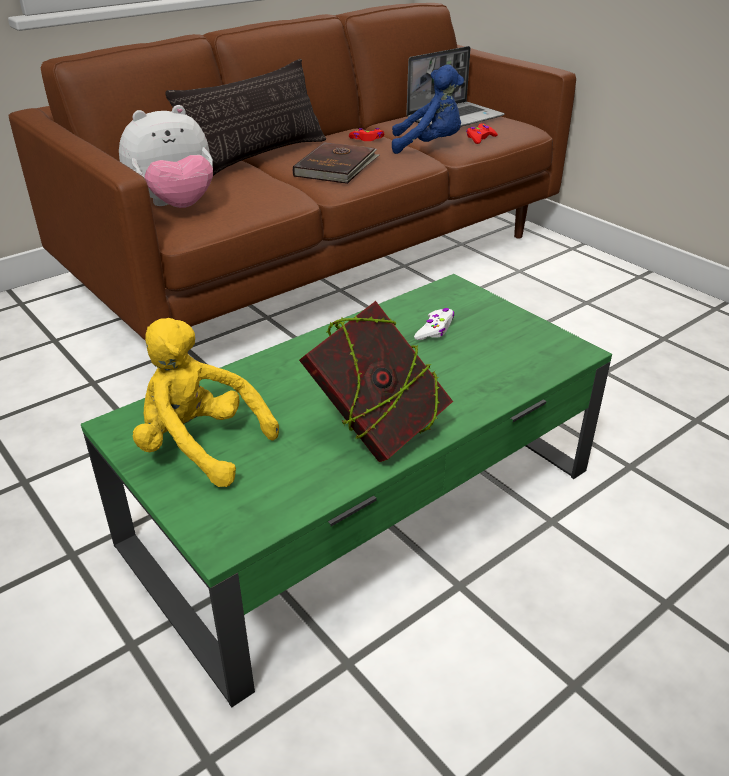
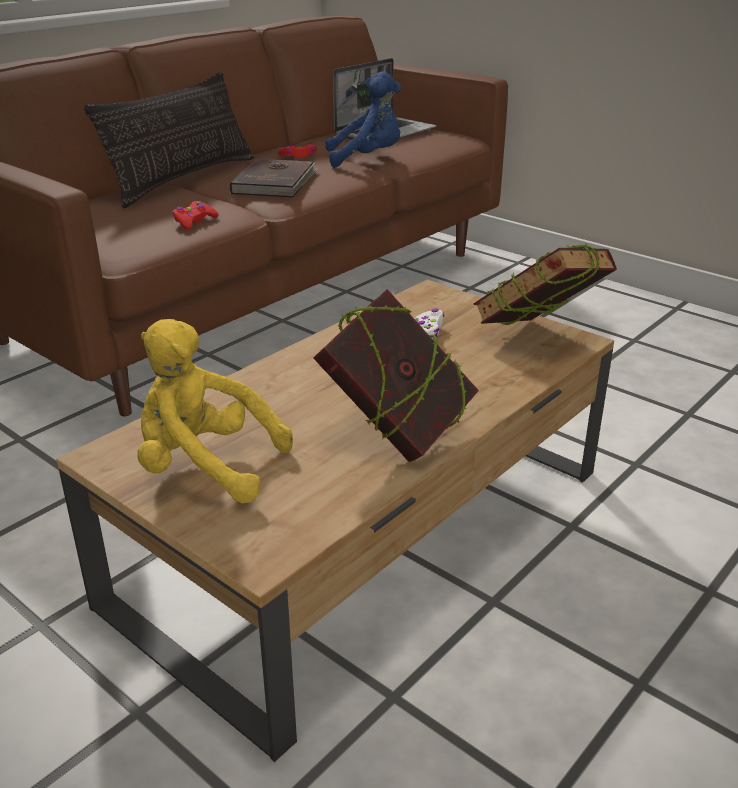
camera: 10 degrees left, 5 degrees down
(176, 206) = (107, 229): plush toy -> none
(365, 505) = (369, 532): green coffee table -> brown coffee table
(480, 138) = (418, 149): red game controller -> red game controller (194, 221)
(538, 345) = (538, 338): none -> book

